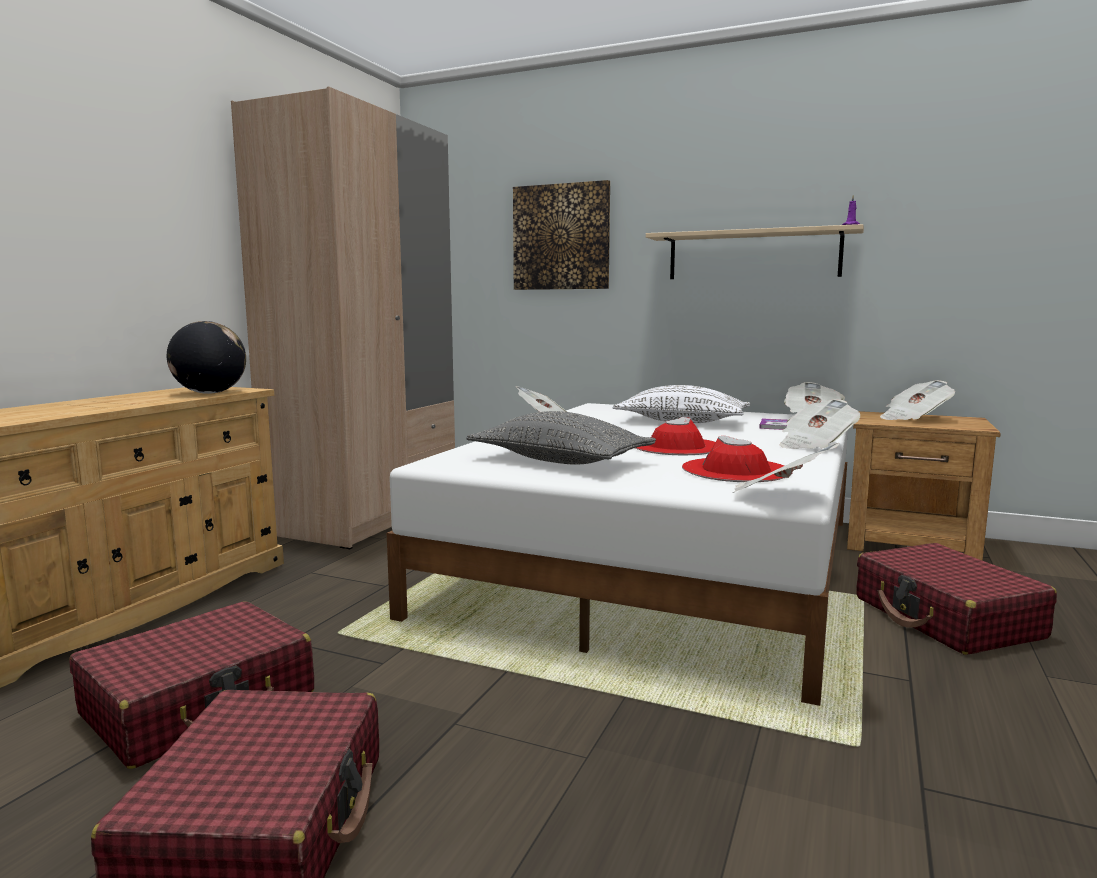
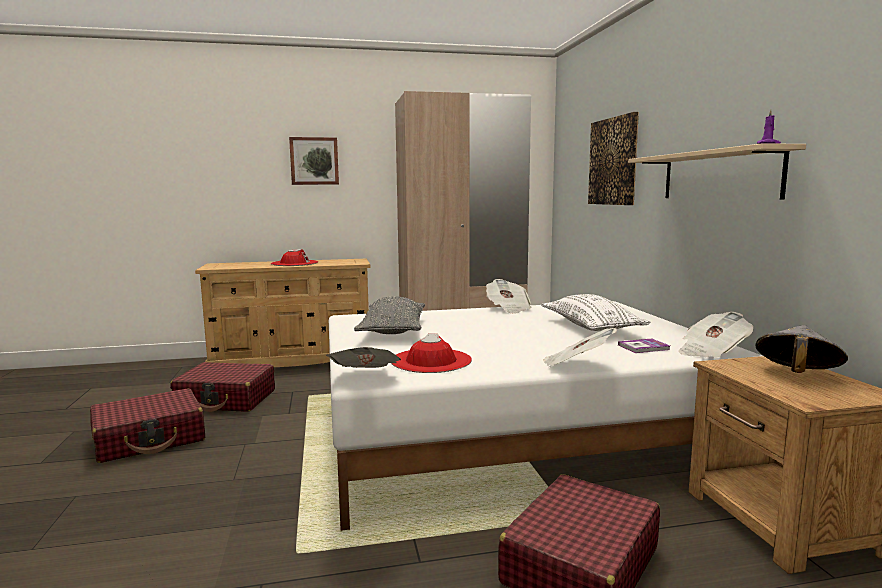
camera: 55 degrees right, 0 degrees up
(96, 186) = (314, 161): none -> picture
(210, 393) = (339, 263): globe -> none
(676, 447) = (486, 340): red hat -> red hat (294, 263)
(913, 418) = (796, 375): newspaper -> grey hat

